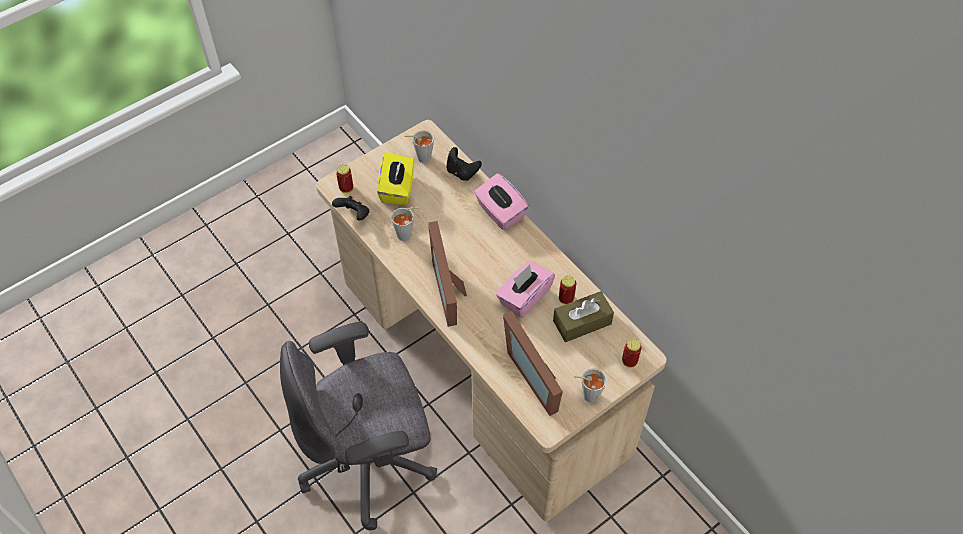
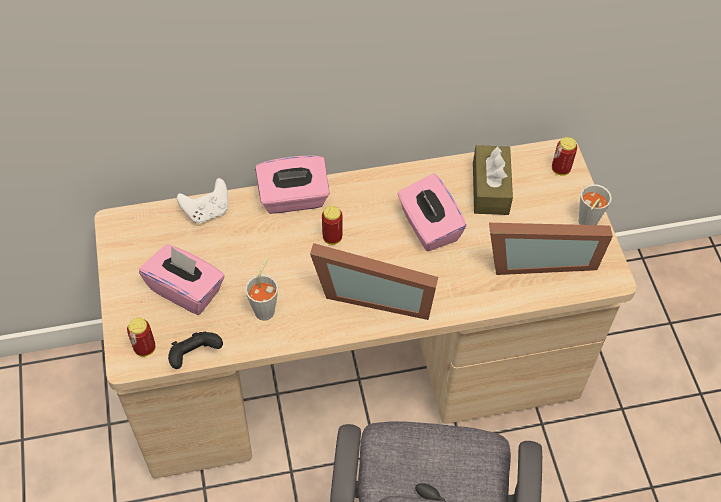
camera: 65 degrees left, 0 degrees up
(397, 189) = (186, 290): yellow tissue box -> pink tissue box
(421, 158) = (153, 245): grey cup -> none
(462, 172) = (207, 211): black game controller -> white game controller
(566, 299) = (452, 189): can -> can (332, 237)

